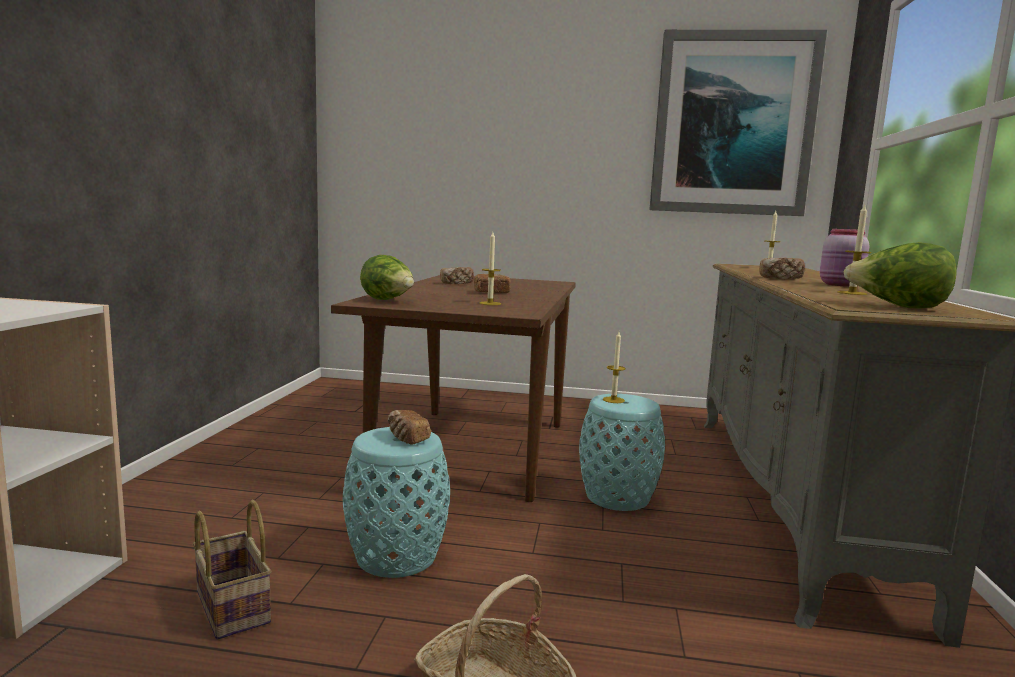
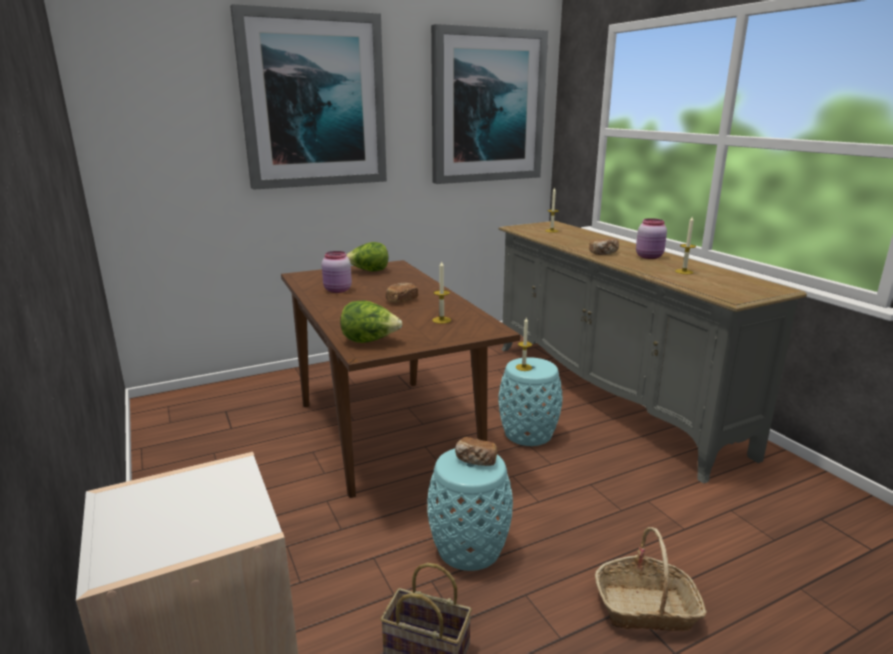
camera: 35 degrees left, 10 degrees up
(456, 283) = (337, 290): bread -> pink jar
(521, 114) = (313, 101): none -> picture
(897, 307) = (742, 290): lettuce -> lettuce (368, 271)

